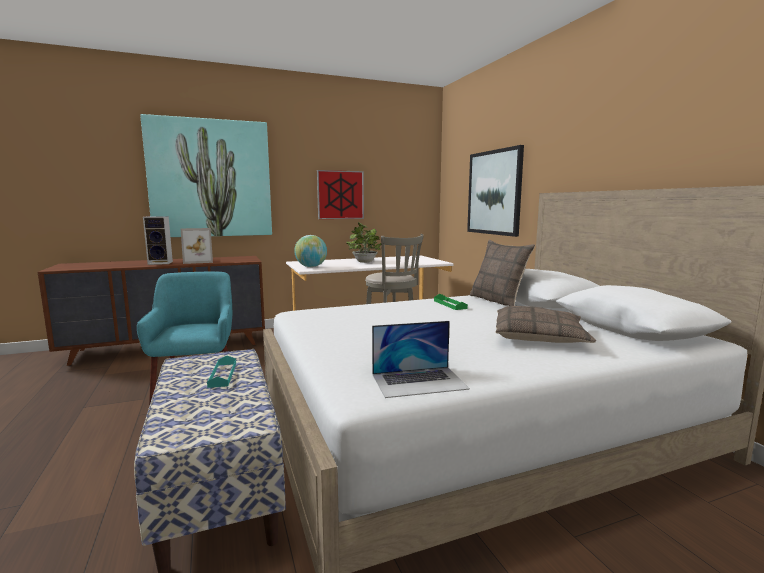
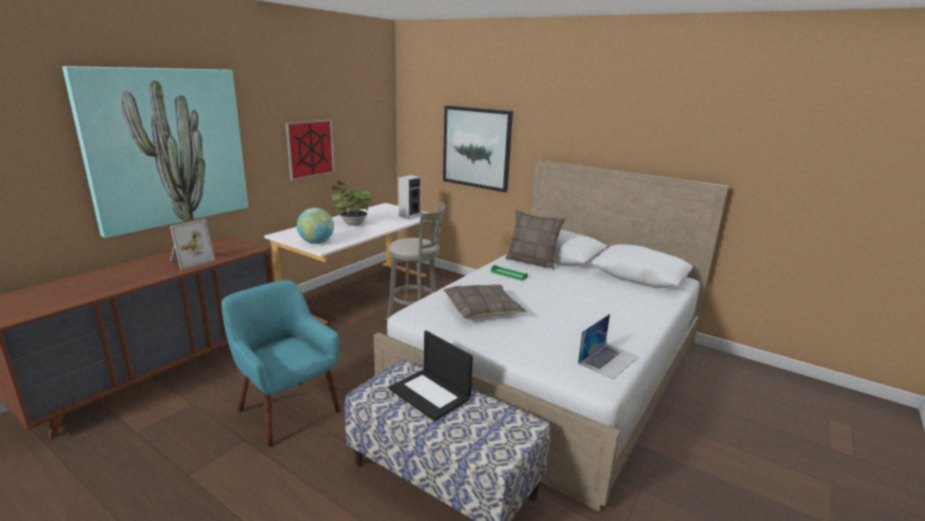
camera: 35 degrees left, 10 degrees up
(161, 263) = (145, 273): speaker -> speaker (410, 216)
(222, 375) = (430, 394): turquoise tray -> laptop
(539, 337) = (609, 299): pillow -> pillow (483, 309)

